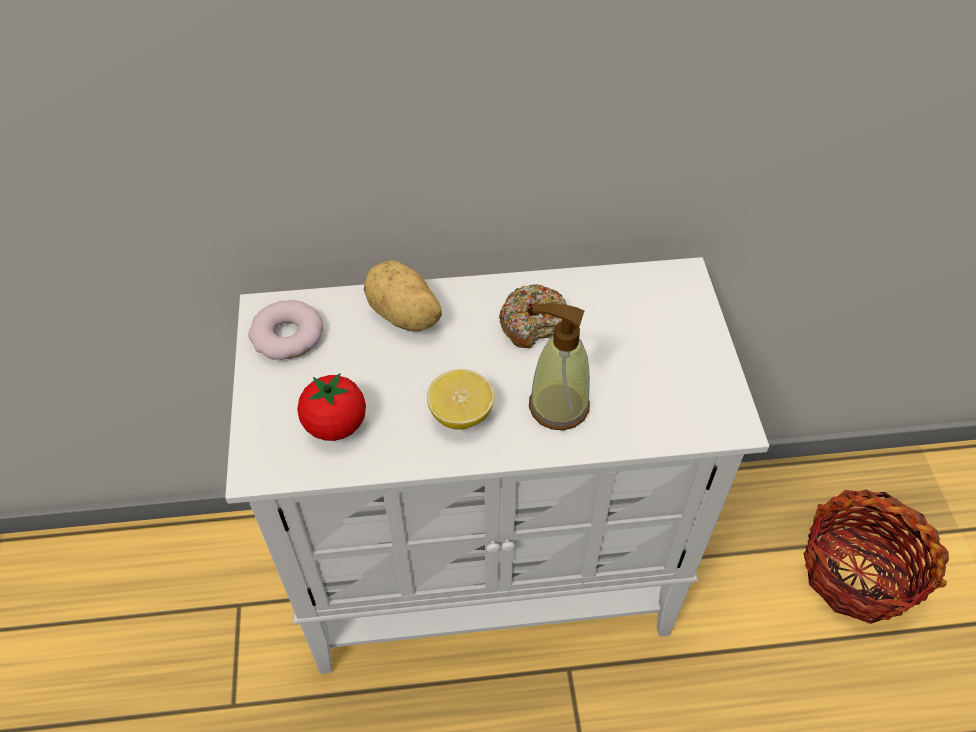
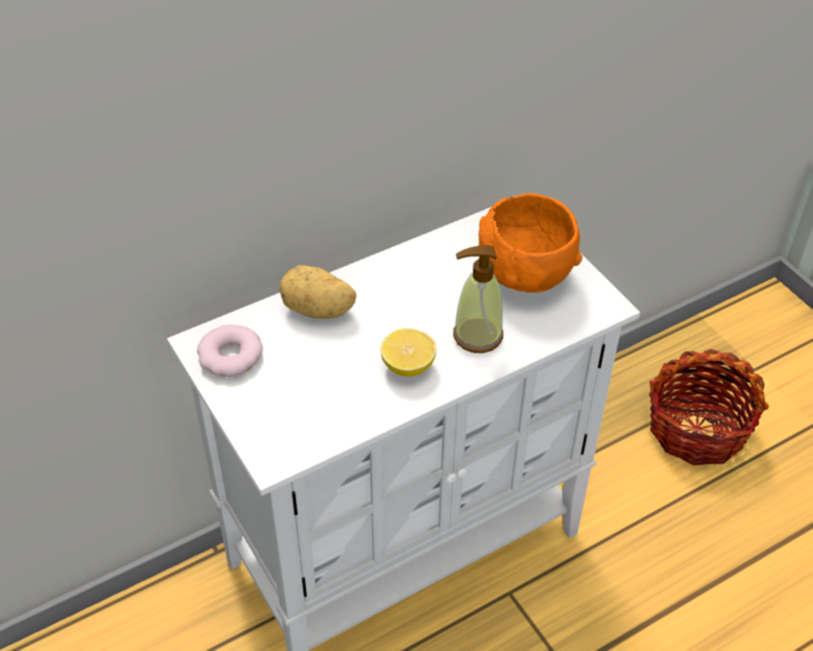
camera: 25 degrees left, 5 degrees down
(335, 425) = (315, 407): tomato -> none
(534, 324) = (424, 283): donut -> none
(652, 355) = (525, 277): none -> orange bowl

